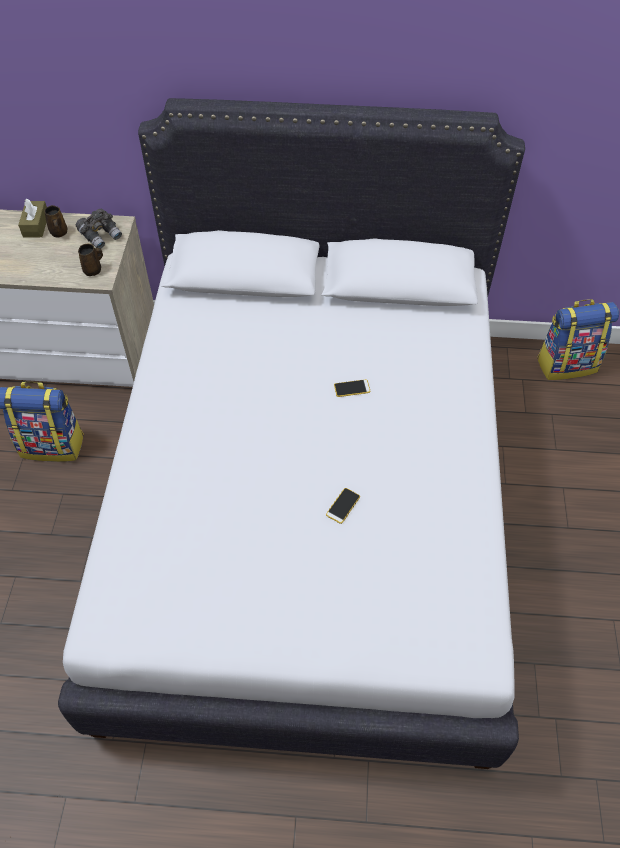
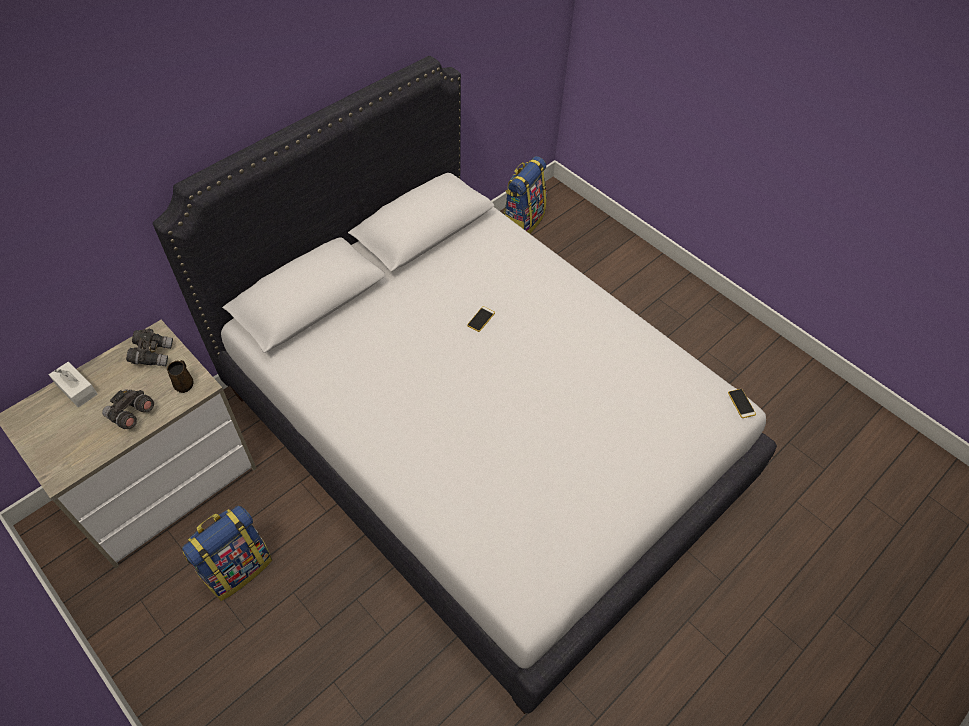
camera: 50 degrees left, 0 degrees up
(36, 225) = (76, 389): brown tissue box -> white tissue box
(42, 265) = (131, 414): none -> grey binoculars
(59, 233) = (109, 379): brown mug -> none
(343, 506) = (567, 394): phone -> phone (741, 403)

